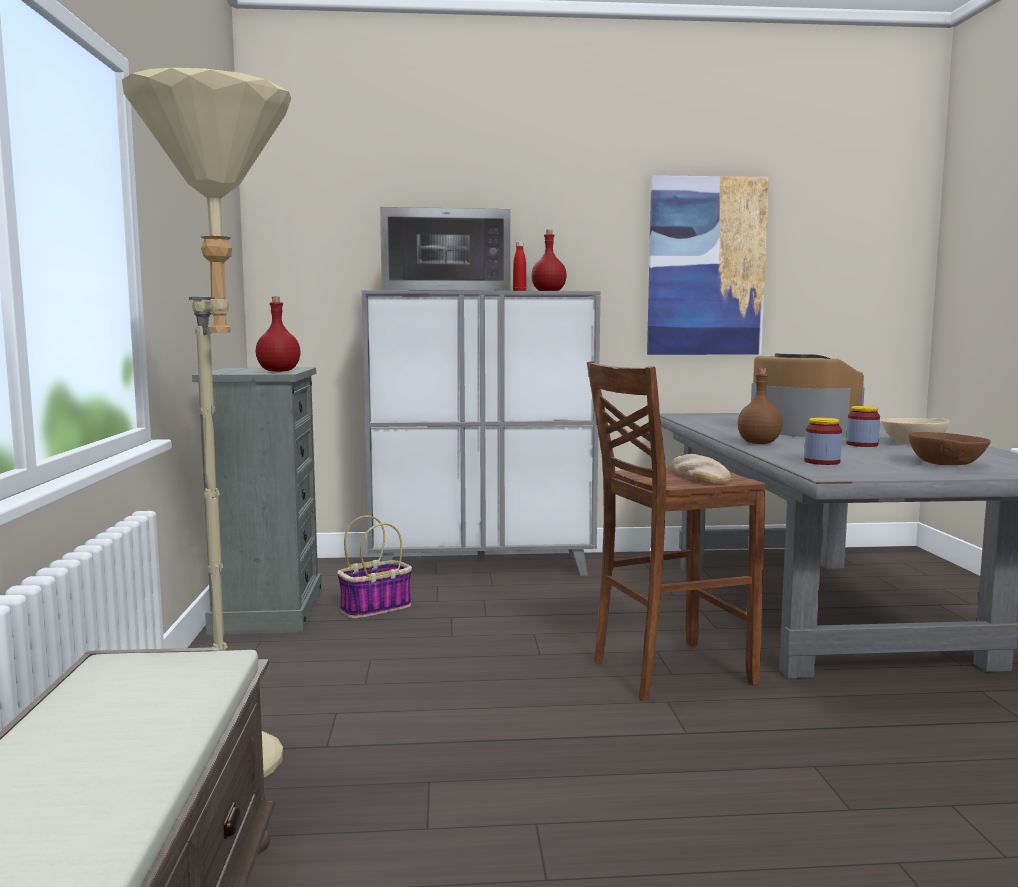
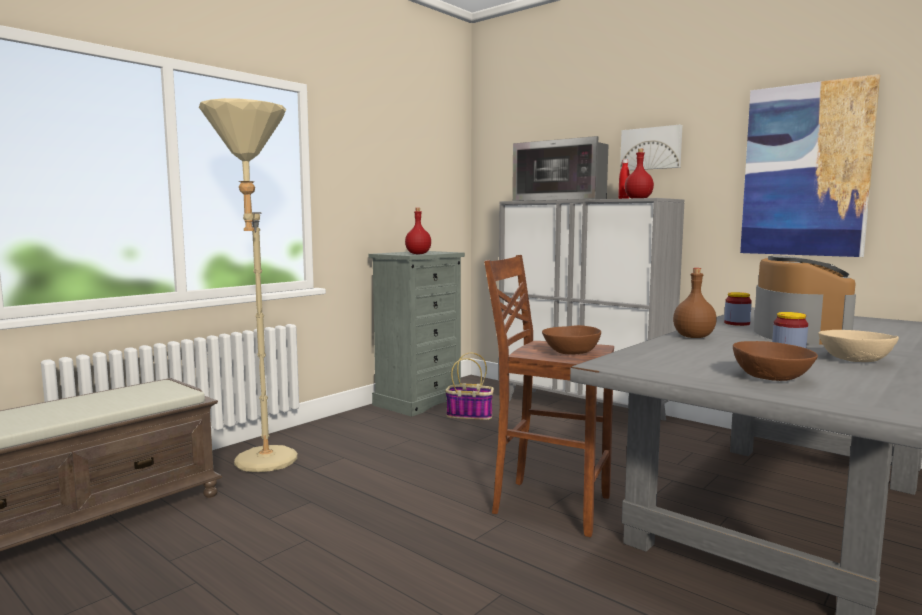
camera: 45 degrees right, 0 degrees up
(537, 230) = (651, 148): none -> picture
(698, 476) = (570, 352): bread -> brown bowl
(822, 462) = (660, 356): jar -> jar (736, 323)

